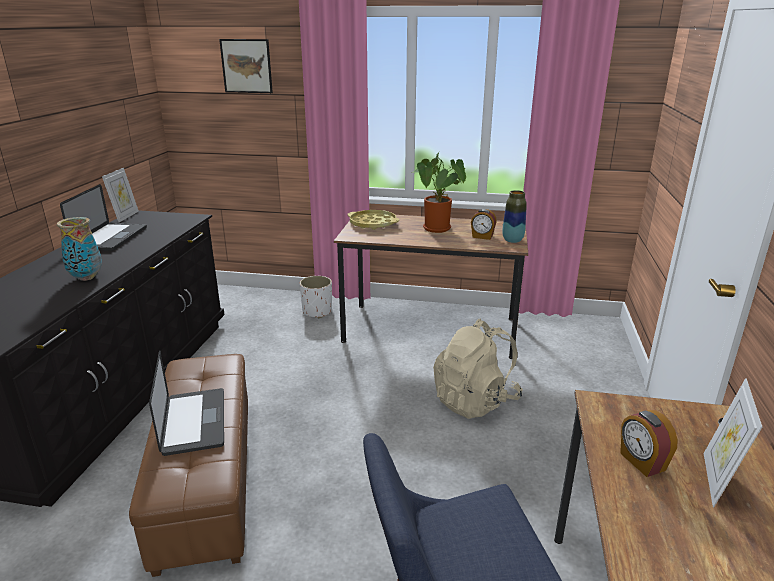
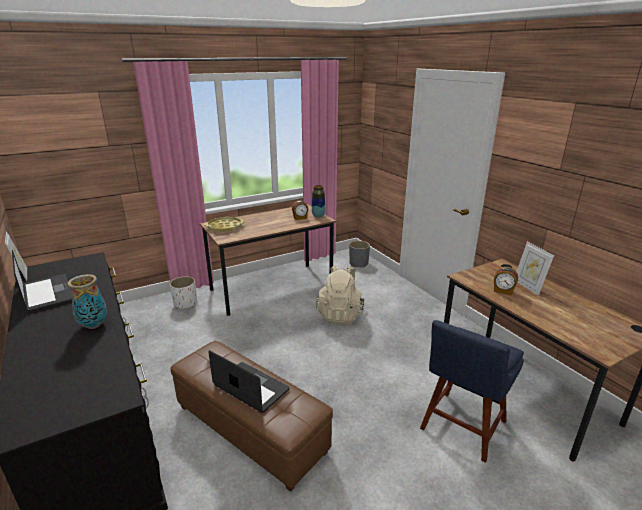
camera: 40 degrees left, 0 degrees up
(246, 66) = (85, 125): picture -> none
(438, 230) = (270, 220): potted plant -> none
(593, 342) = (358, 264): none -> grey planter

